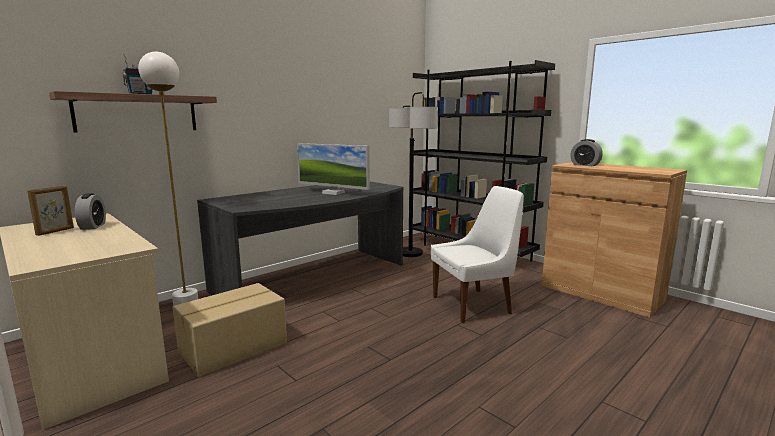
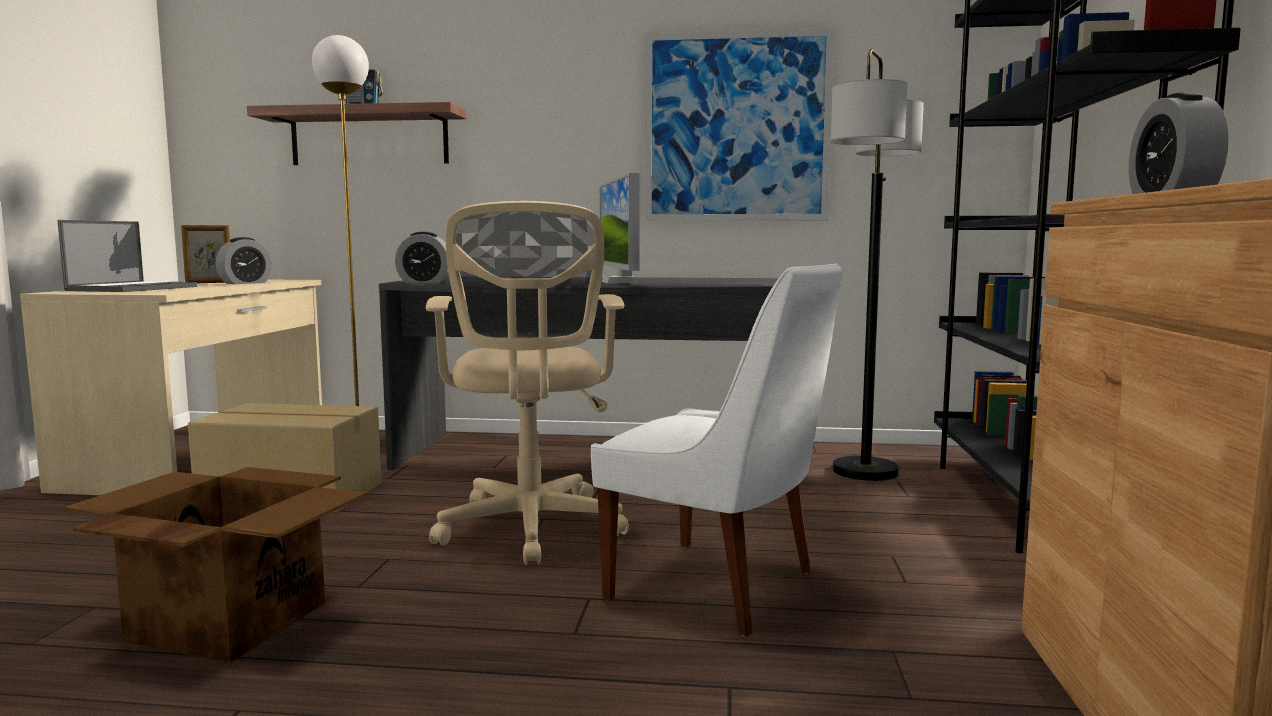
camera: 50 degrees right, 5 degrees down
(61, 249) = (134, 288): none -> laptop
(253, 207) = (425, 282): none -> alarm clock
(336, 112) = (736, 127): none -> picture
(380, 314) = (530, 530): none -> beige office chair
(389, 395) = (227, 620): none -> cardboard box

